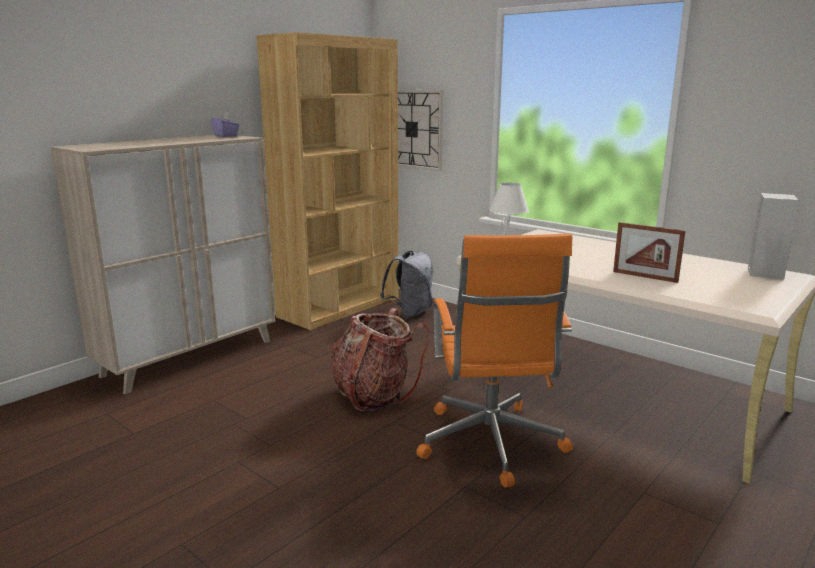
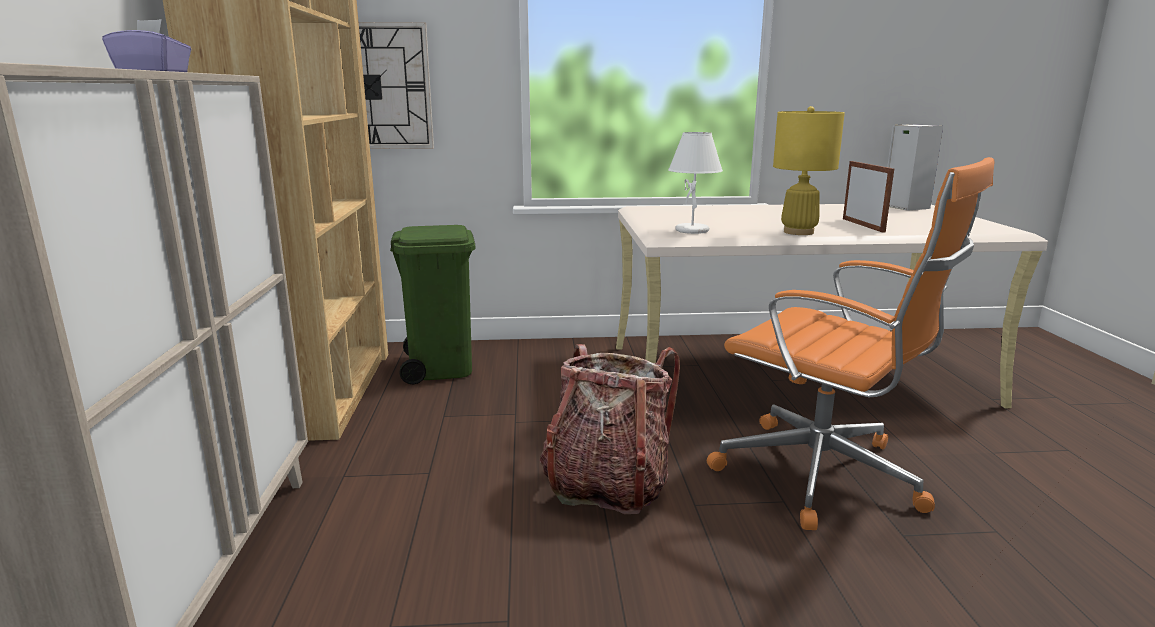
camera: 45 degrees left, 0 degrees up
(410, 313) = (440, 367): grey backpack -> green trash can
(571, 270) = (798, 232): none -> yellow table lamp
(644, 277) = (863, 225): picture frame -> picture frame turned 90 degrees counterclockwise

